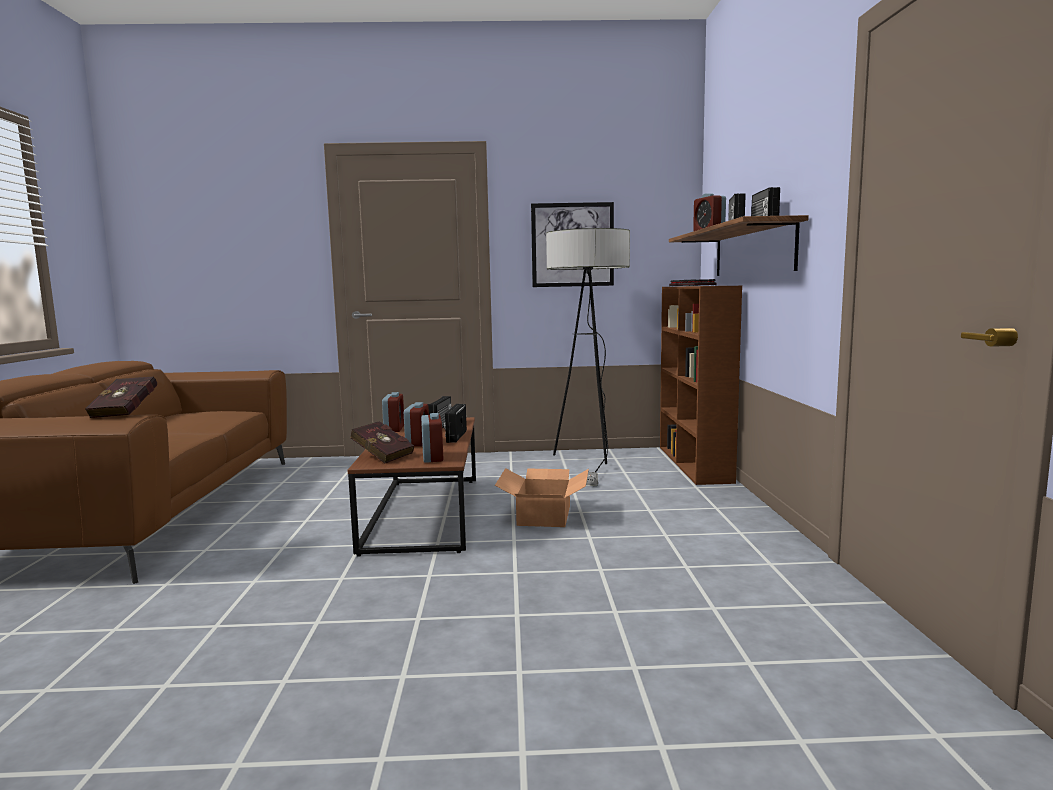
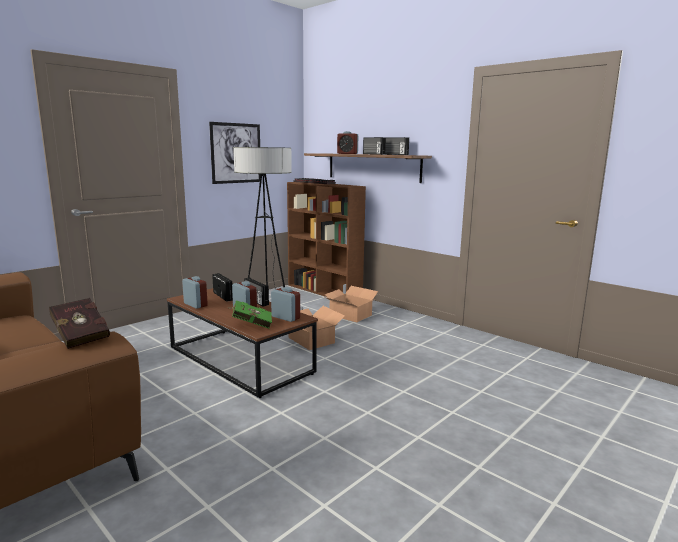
camera: 45 degrees left, 5 degrees up
(381, 456) = (250, 324): red book -> green book
(666, 500) = (350, 315): none -> cardboard box

